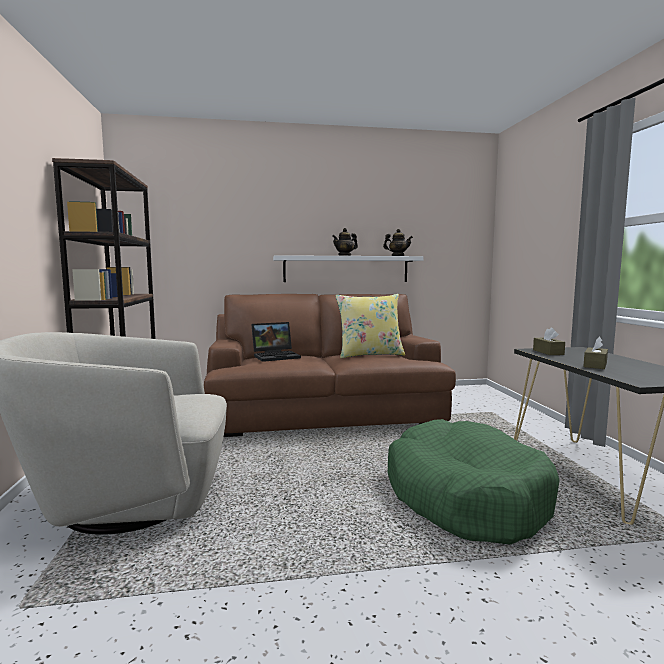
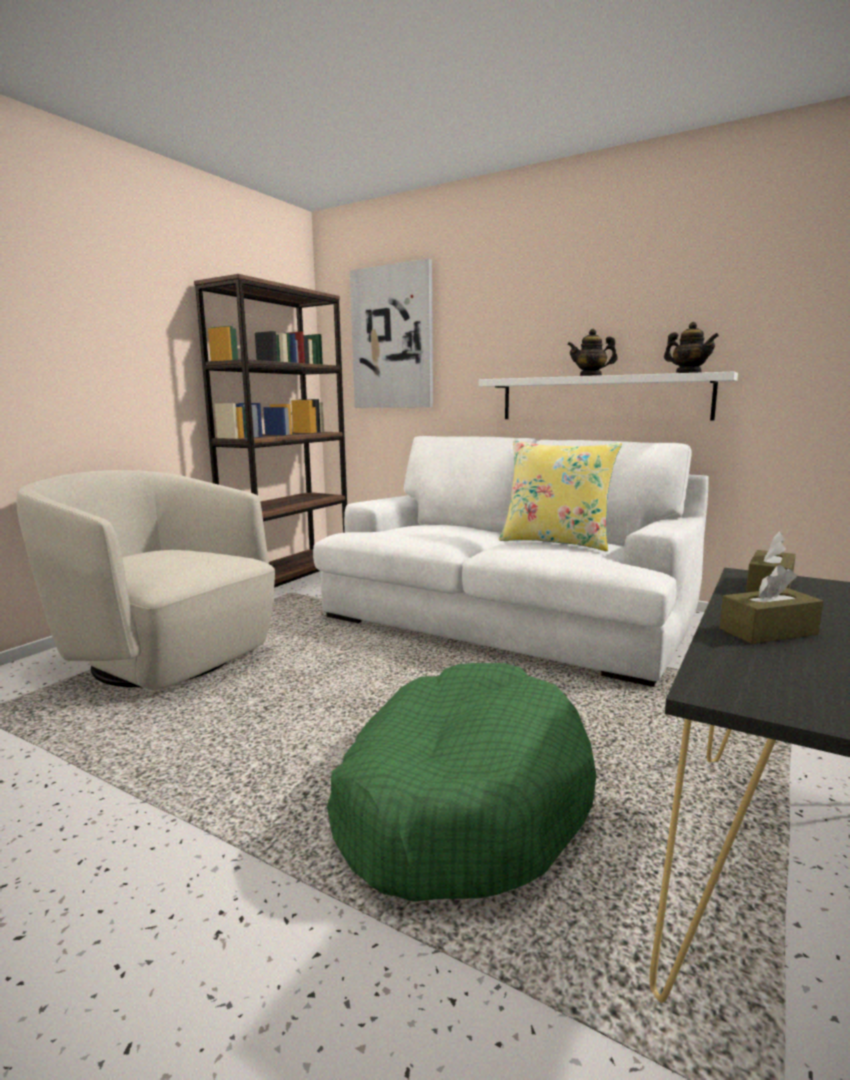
camera: 40 degrees right, 5 degrees up
(188, 222) = (392, 338): none -> picture
(276, 356) = (428, 525): laptop -> none
(324, 410) = (508, 616): brown sofa -> white sofa

